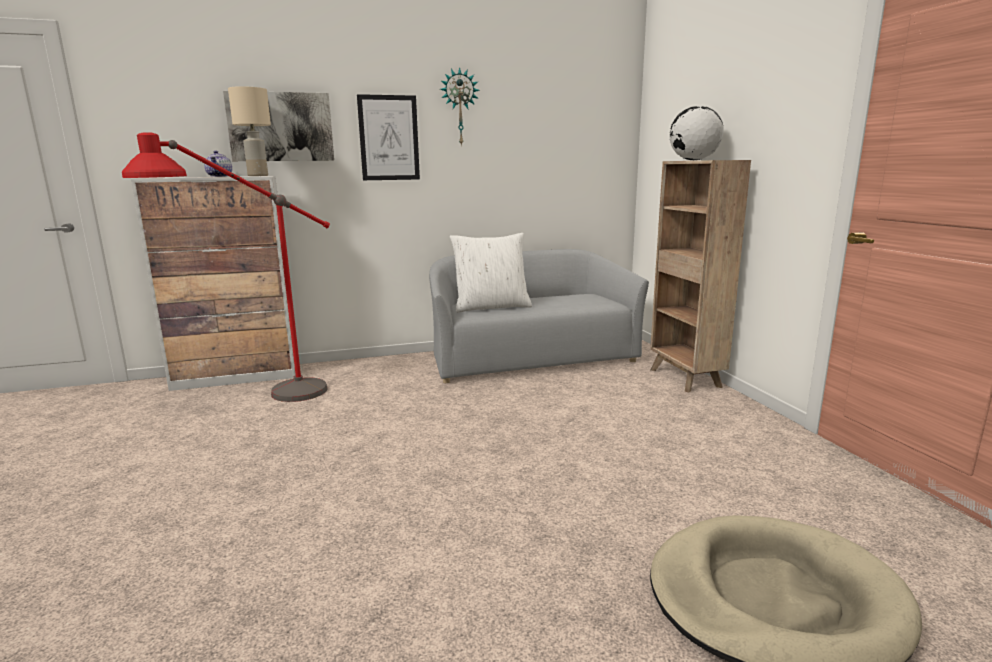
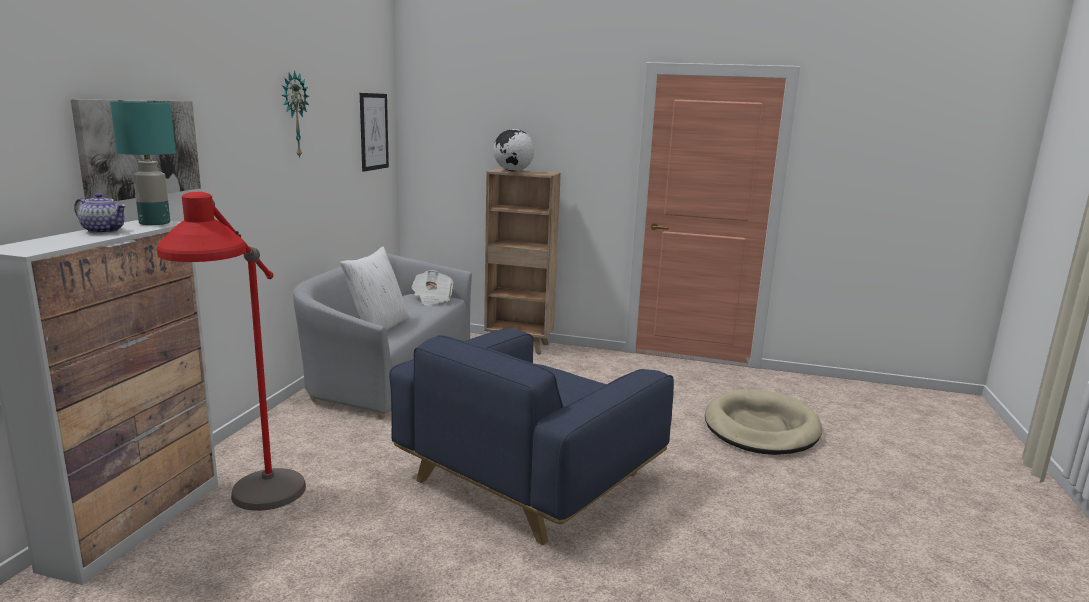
camera: 60 degrees left, 0 degrees up
(257, 176) = (154, 223): beige table lamp -> turquoise table lamp
(389, 138) = (242, 154): picture -> picture (374, 131)
(408, 468) = (529, 477): none -> blue armchair
(595, 300) = (432, 299): none -> newspaper

